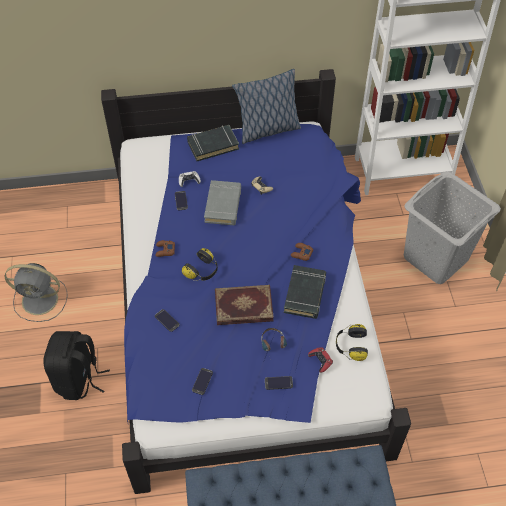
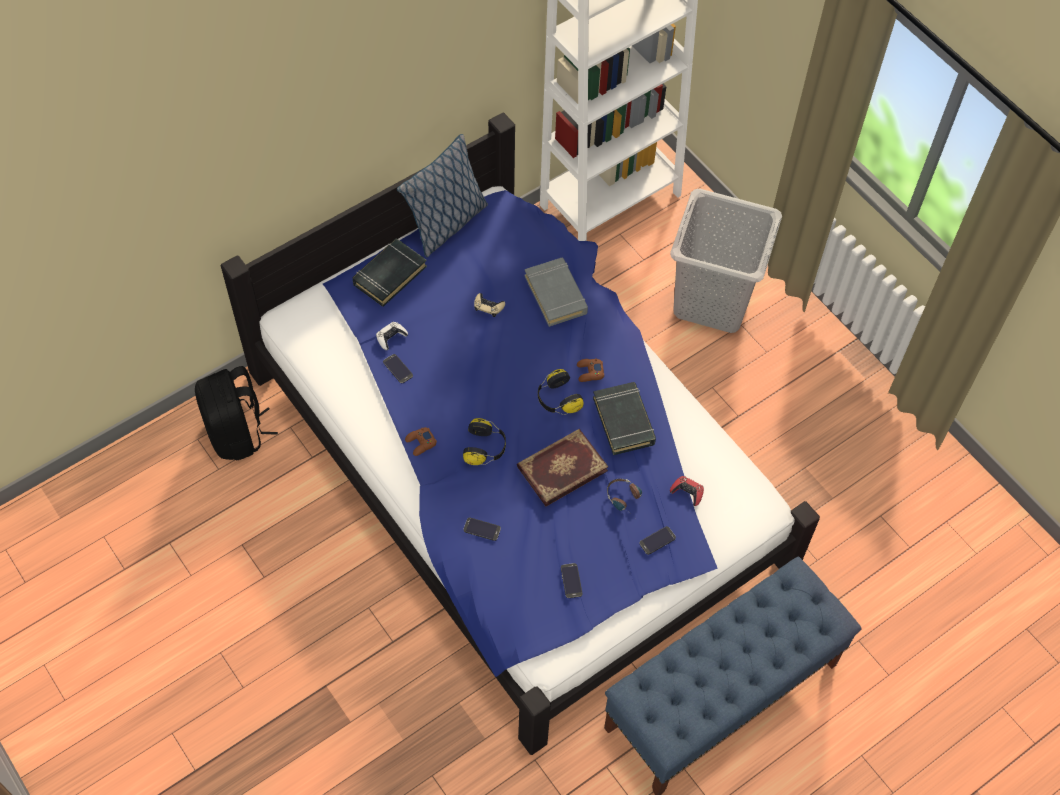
camera: 30 degrees left, 5 degrees up
(41, 300) = (252, 581): grey fan -> none
(79, 379) = (372, 657): black backpack -> black backpack (237, 434)
(223, 205) = (456, 352): grey book -> grey book (556, 295)
(350, 346) = (708, 459): headphones -> headphones (557, 399)

